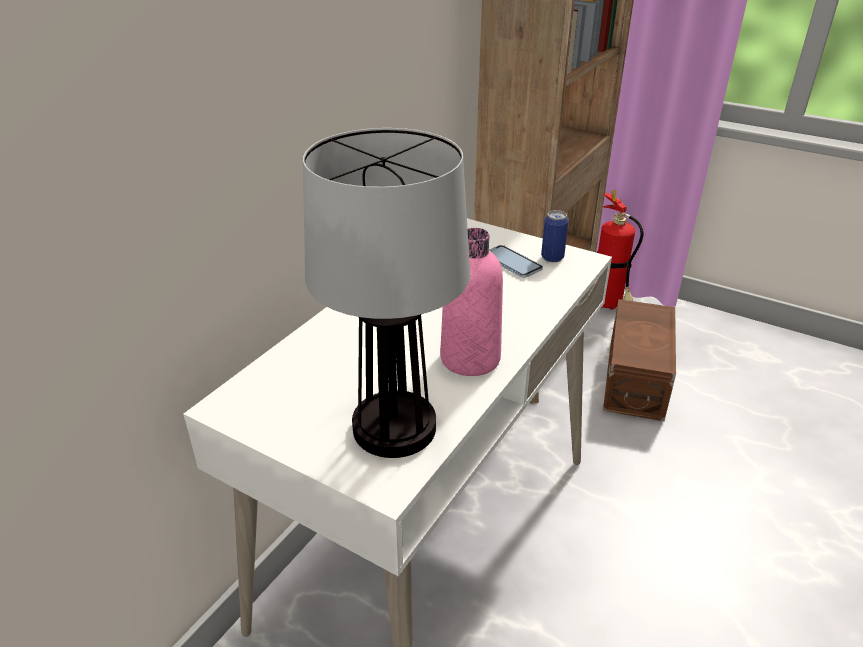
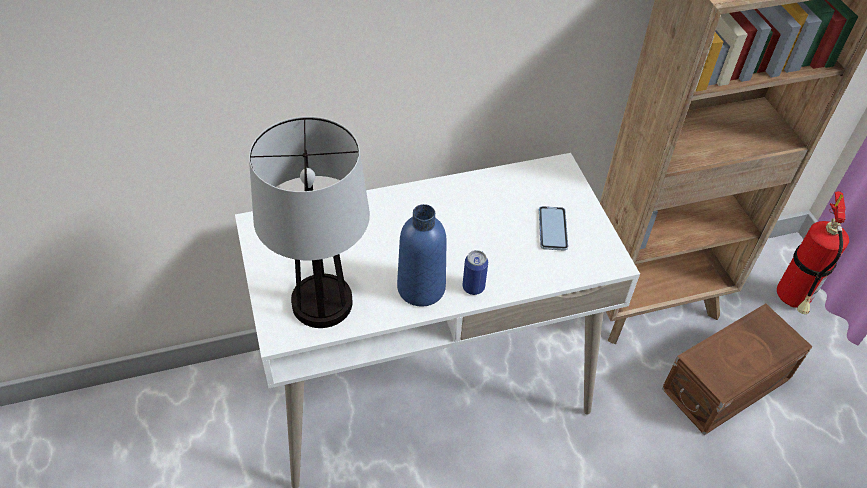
camera: 40 degrees right, 15 degrees up
(470, 358) = (421, 288): pink bottle -> blue bottle
(552, 257) = (590, 244): can -> can (473, 287)

